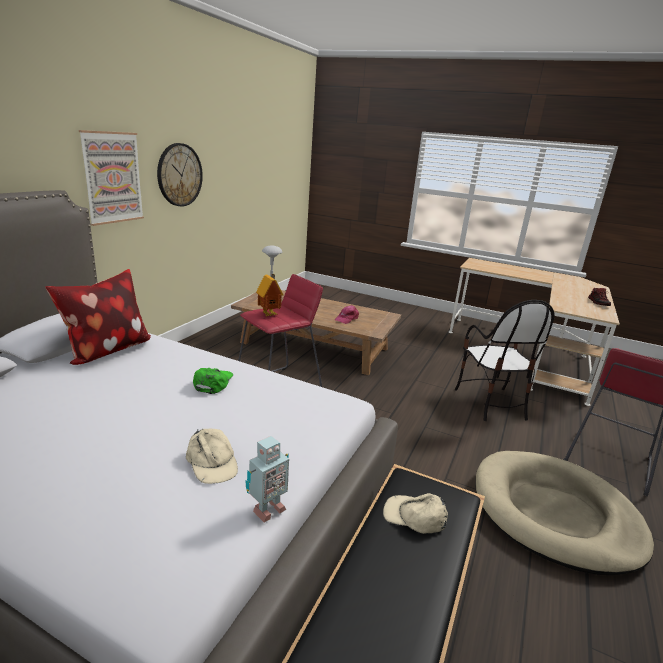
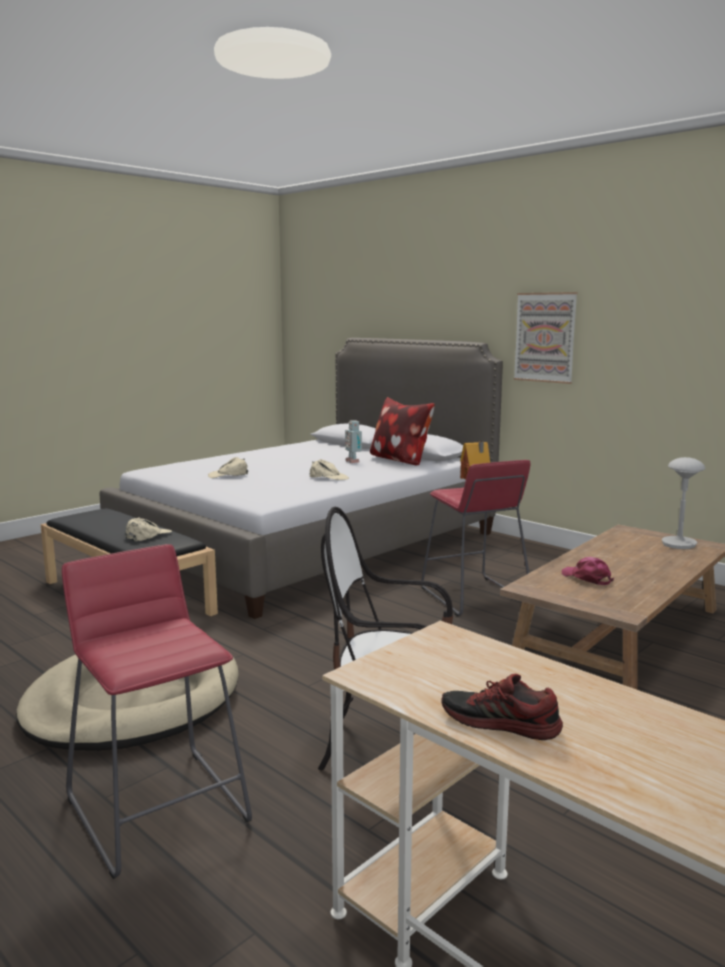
camera: 110 degrees right, 10 degrees down
(179, 175) = (638, 341): wall clock -> none
(213, 382) = (328, 477): green cap -> beige cap
(267, 510) = (175, 481): toy robot -> toy robot (353, 461)

